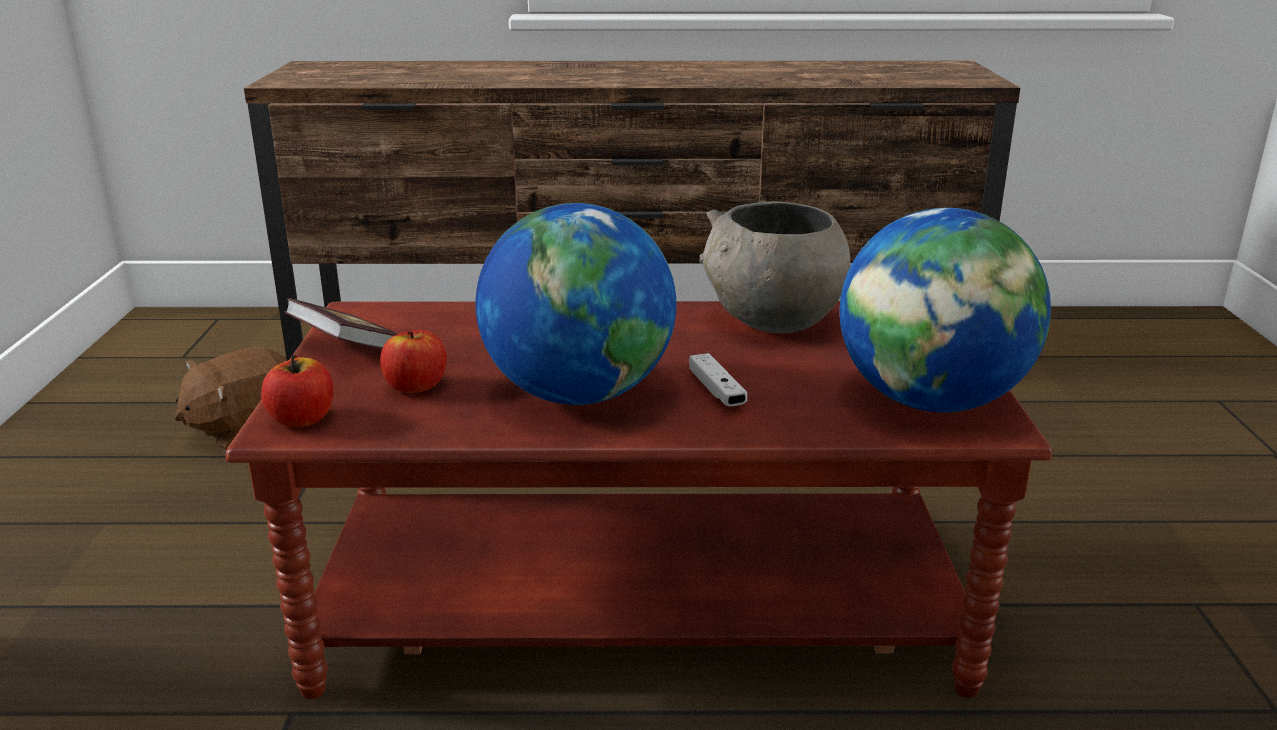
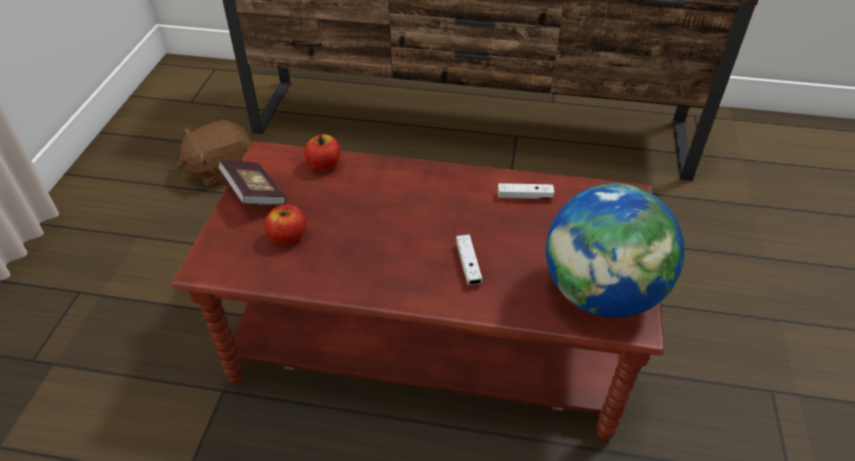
camera: 10 degrees right, 20 degrees up
(302, 419) = (217, 260): apple -> apple (324, 165)
(578, 394) = (382, 257): globe -> none
(772, 322) = (525, 196): grey bowl -> white game controller

